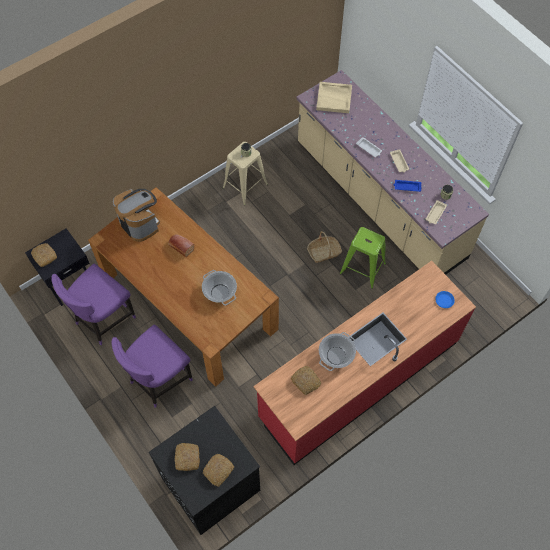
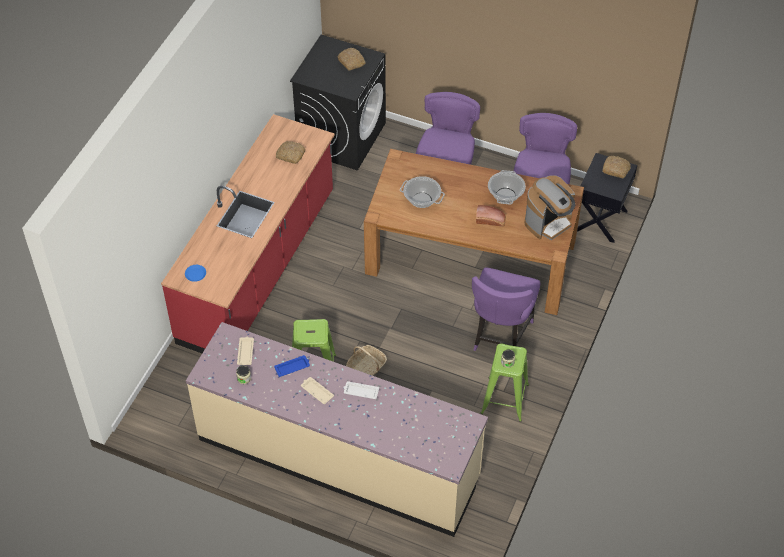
camera: 150 degrees right, 10 degrees down
(140, 223) = (548, 222): coffee machine -> coffee machine turned 60 degrees counterclockwise
(215, 229) = (500, 336): none -> purple chair
(218, 471) = (320, 64): bread -> none
(245, 186) = (505, 398): beige stool -> green stool
(334, 98) = (441, 436): beige tray -> none
(336, 356) = (275, 184): cooking pot -> cooking pot (505, 195)

